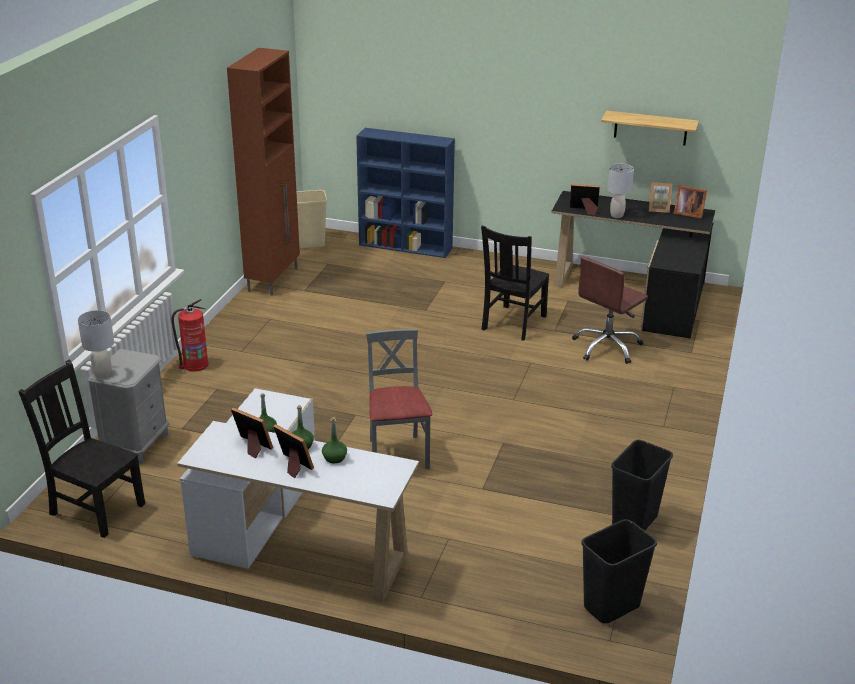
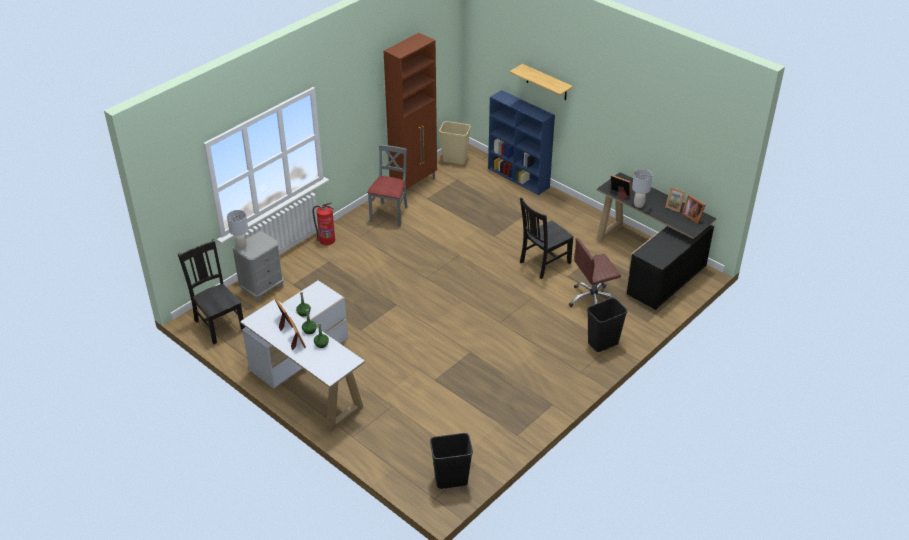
camera: 25 degrees right, 10 degrees up
(397, 454) = (402, 340): grey chair -> grey chair (390, 214)
(635, 522) = (507, 432): black trash can -> black trash can (603, 344)
(650, 128) = (678, 147): shelf -> shelf (546, 82)

